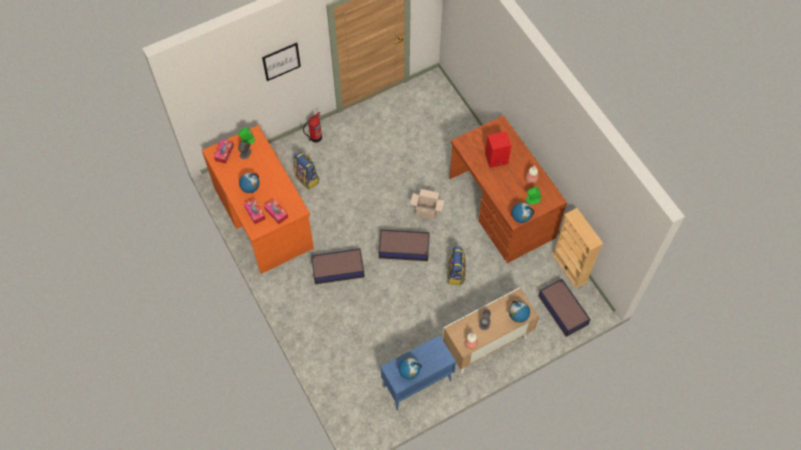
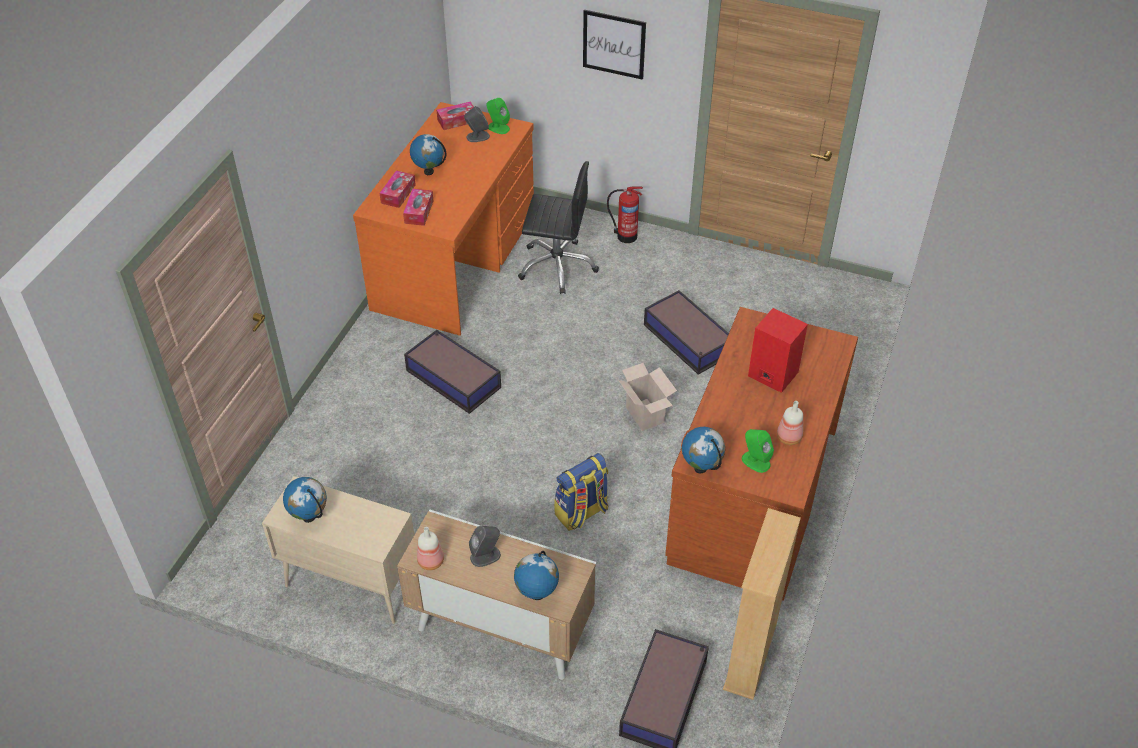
camera: 50 degrees right, 15 degrees down
(307, 178) = (557, 266): backpack -> black office chair
(404, 248) = (560, 428): storage box -> storage box (688, 340)
(416, 384) = (350, 584): blue cabinet -> beige cabinet

